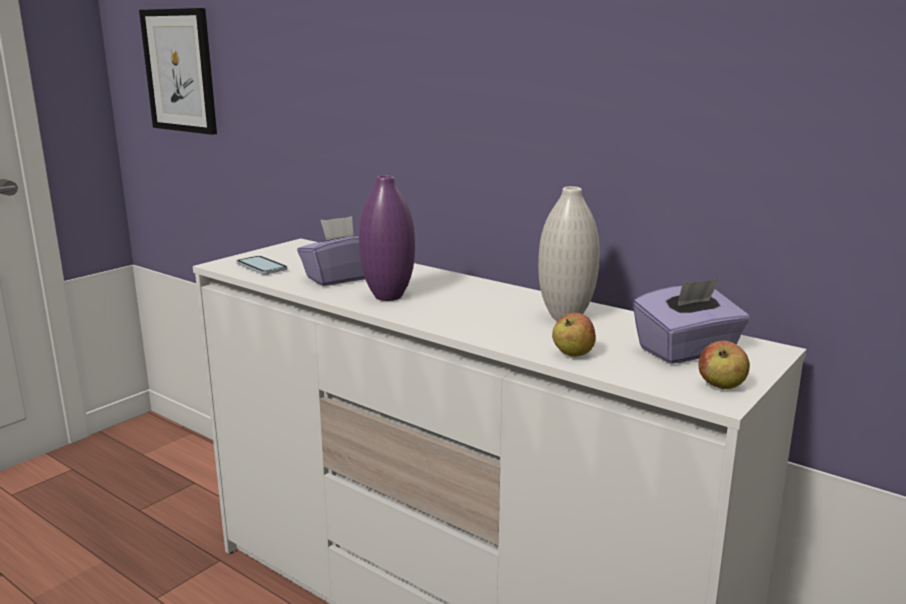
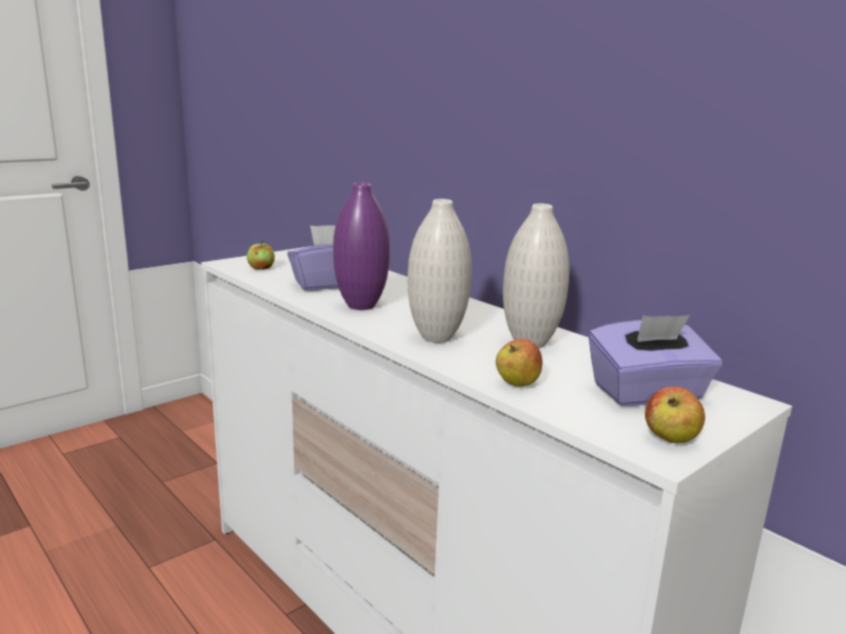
camera: 10 degrees right, 0 degrees up
(180, 71) = (231, 85): picture -> none
(261, 267) = (261, 268): phone -> apple
(478, 320) = (436, 337): none -> white vase

